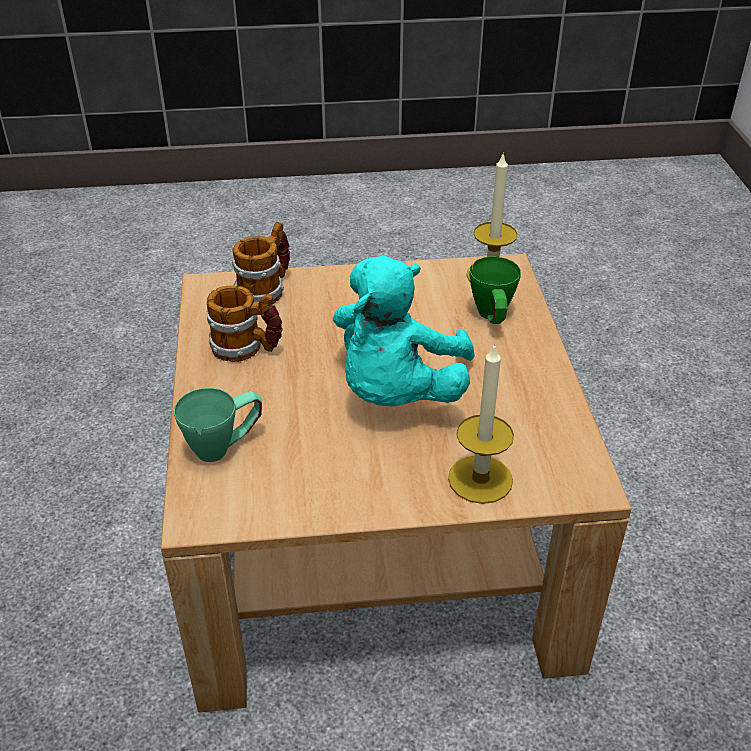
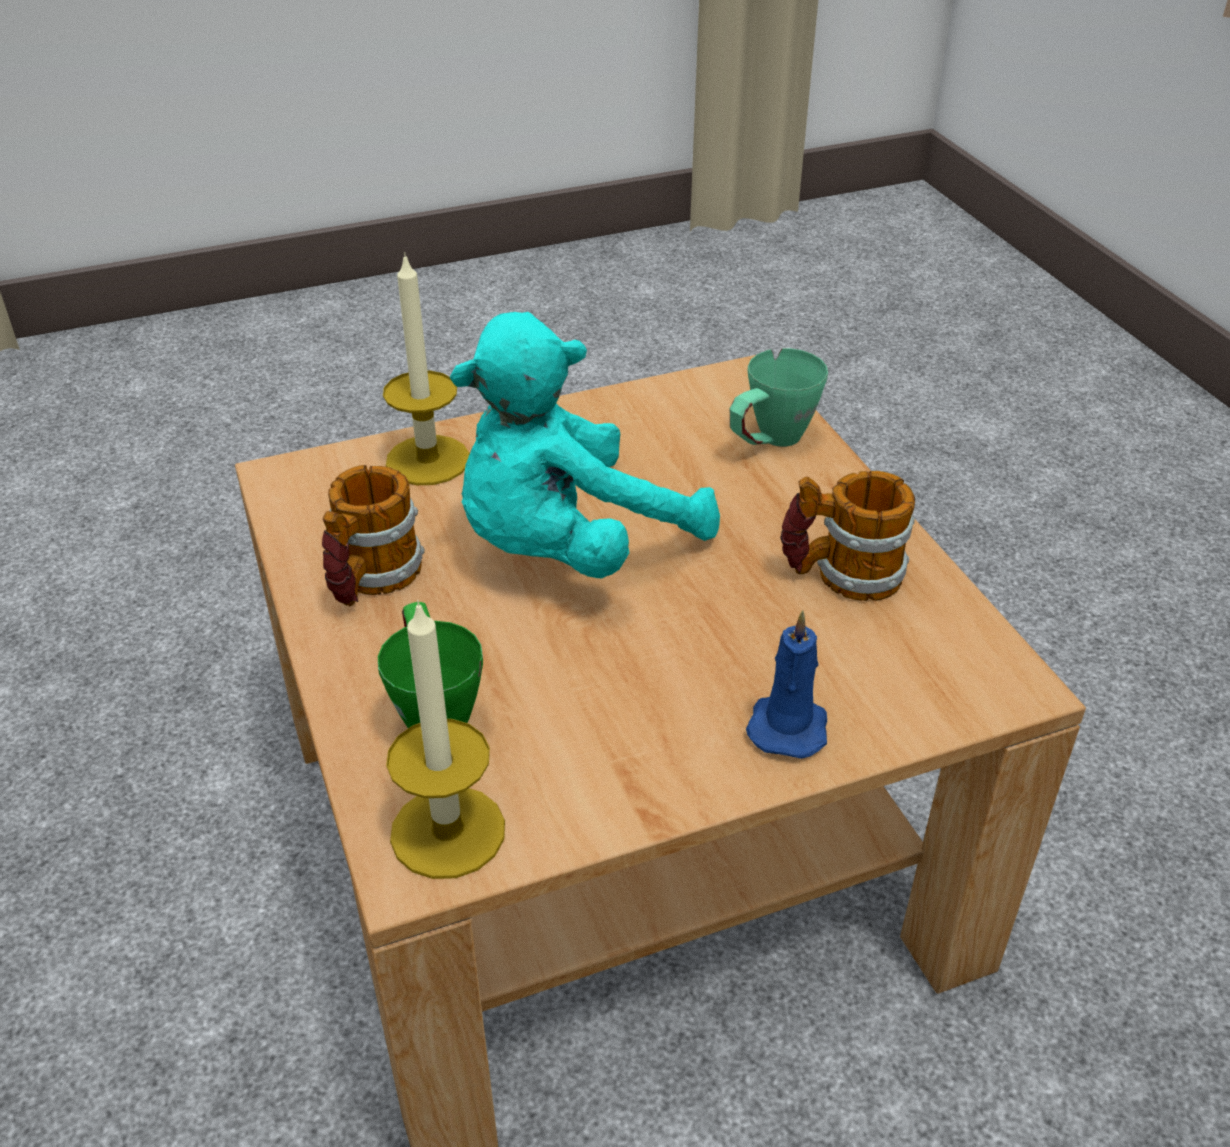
camera: 165 degrees right, 0 degrees up
(266, 289) = (896, 698): mug -> mug (371, 580)
(324, 287) = (788, 725): none -> blue candle
(397, 392) = (570, 547): turquoise plush toy -> turquoise plush toy turned 135 degrees counterclockwise

